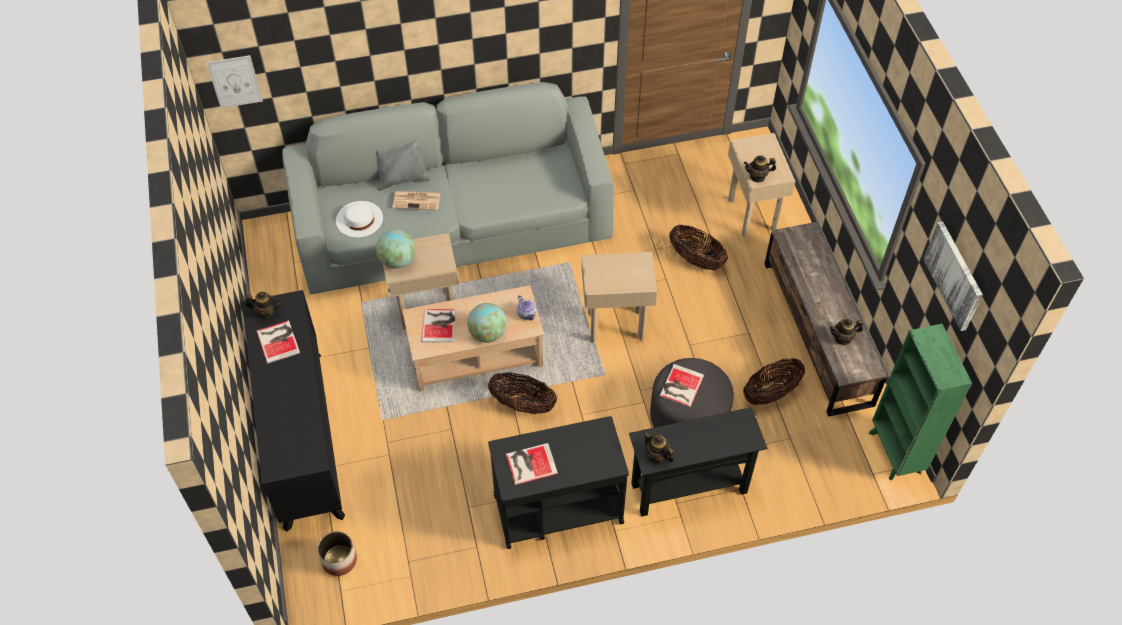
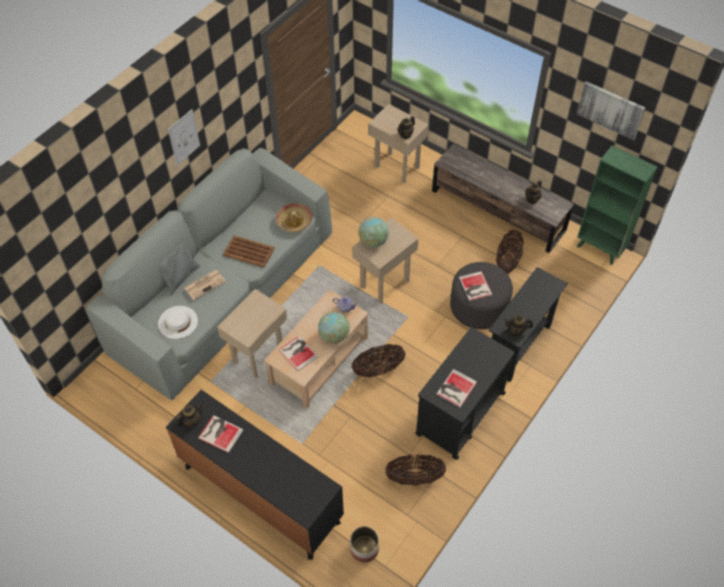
camera: 40 degrees left, 0 degrees up
(235, 81) = (41, 273): picture -> picture (184, 137)
(397, 260) = (240, 328): globe -> globe (373, 241)
(487, 196) = (249, 252): none -> brown tray
(560, 195) = (294, 221): none -> hat
(696, 259) = (392, 213): basket -> basket (414, 477)

